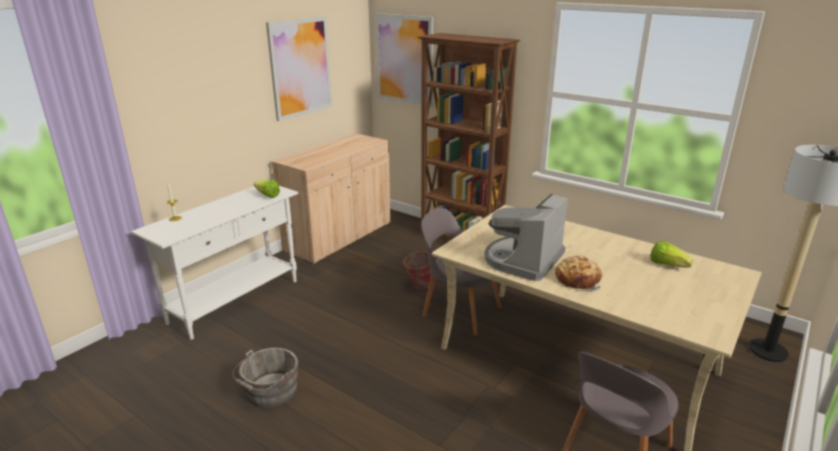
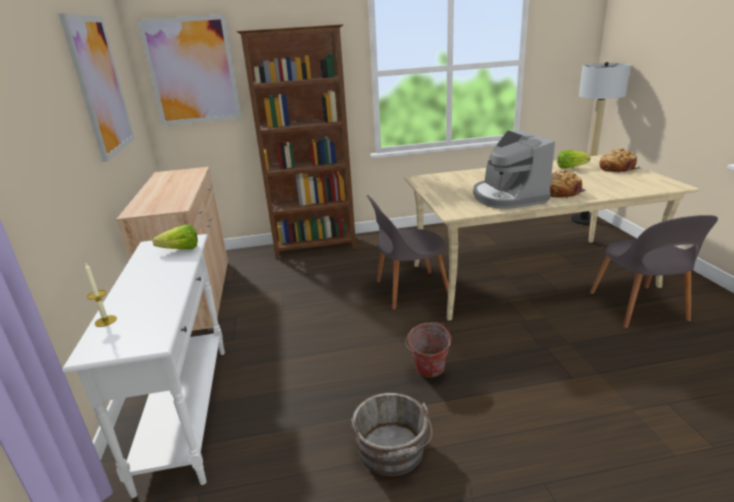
camera: 45 degrees left, 0 degrees up
(418, 286) = (346, 292): bucket -> bucket (428, 373)
(715, 290) = (617, 168): none -> bread

